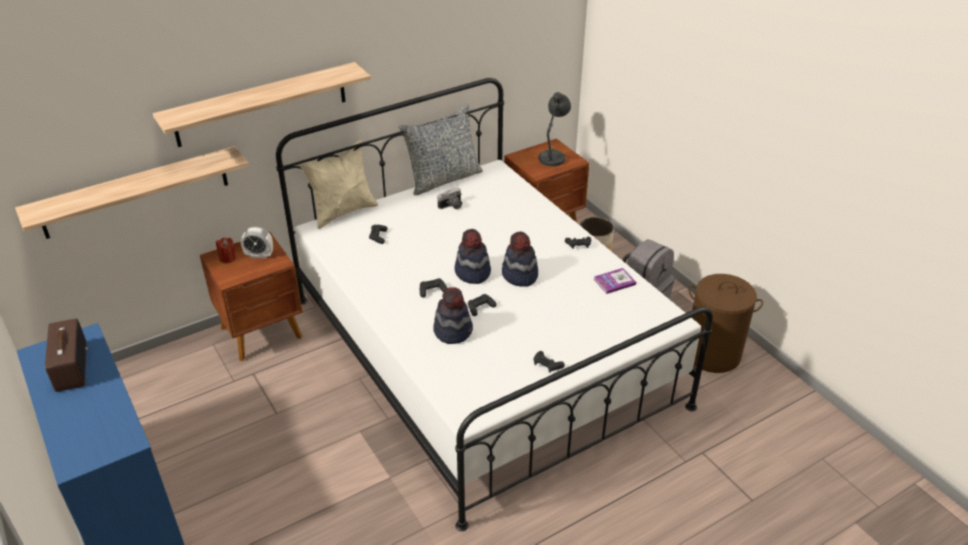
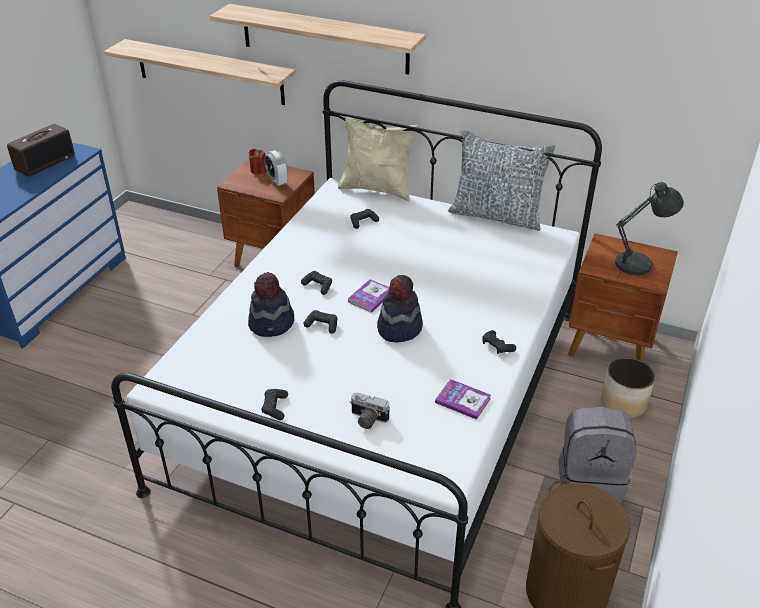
camera: 55 degrees right, 0 degrees up
(451, 206) = (459, 239): camera -> camera (367, 420)
(472, 272) = (370, 297): hat -> book

